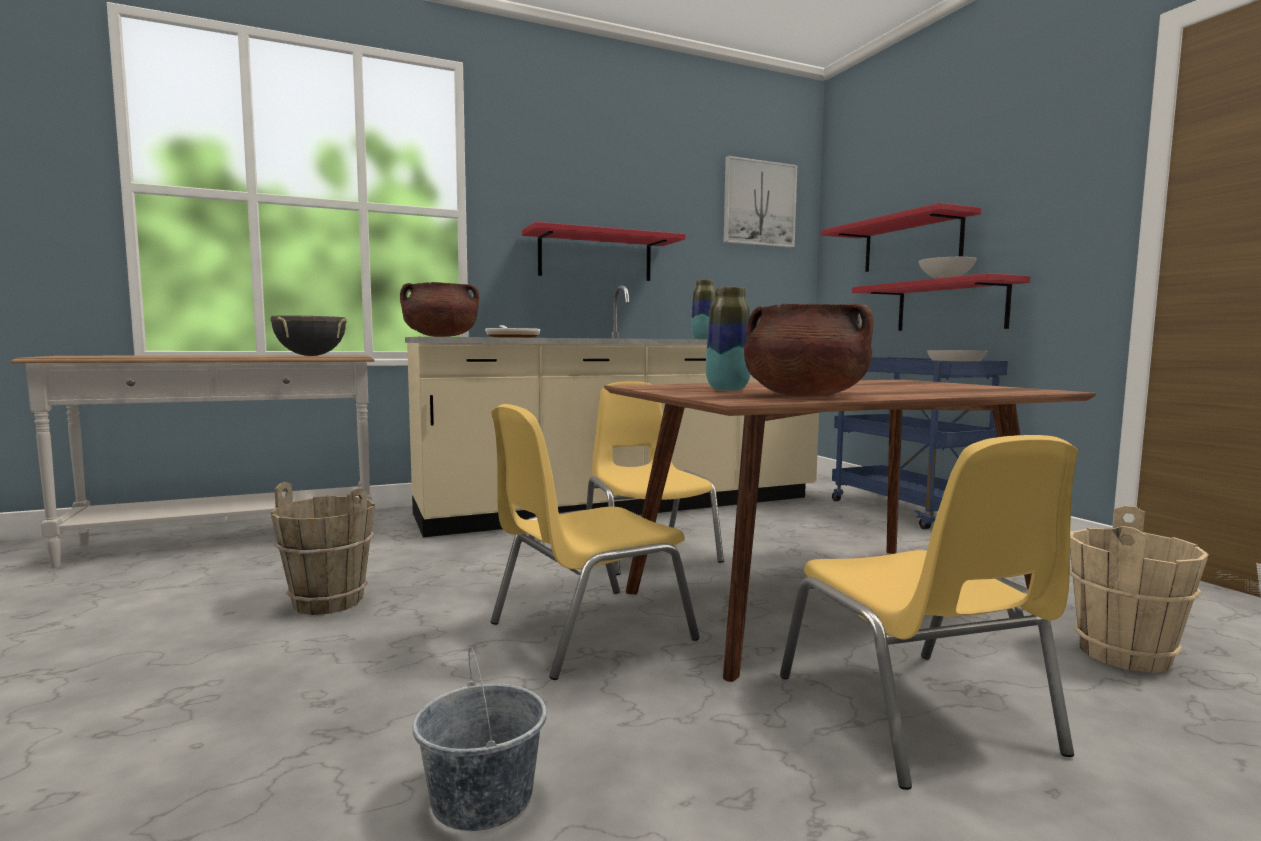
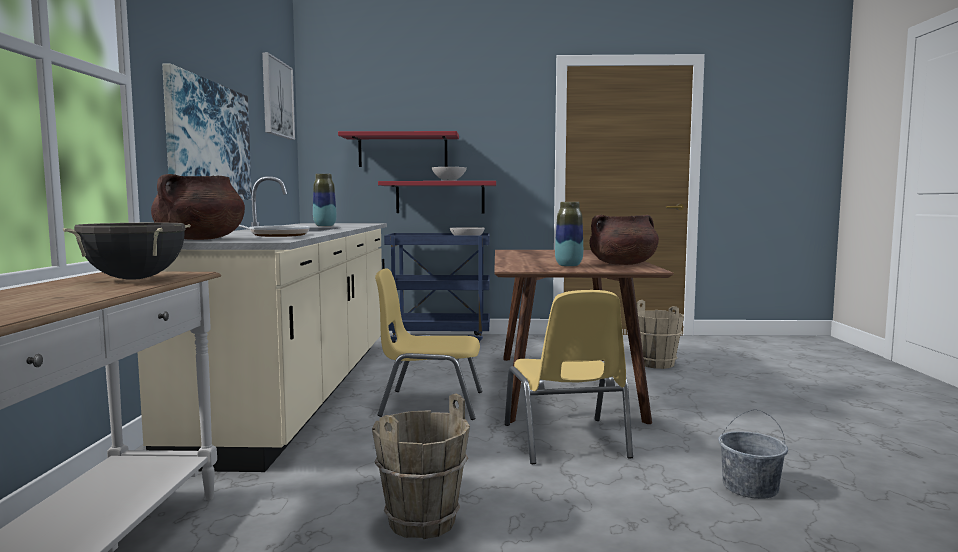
camera: 65 degrees left, 0 degrees up
(595, 257) = (209, 141): red shelf -> picture
(916, 715) = (695, 402): yellow chair -> none

